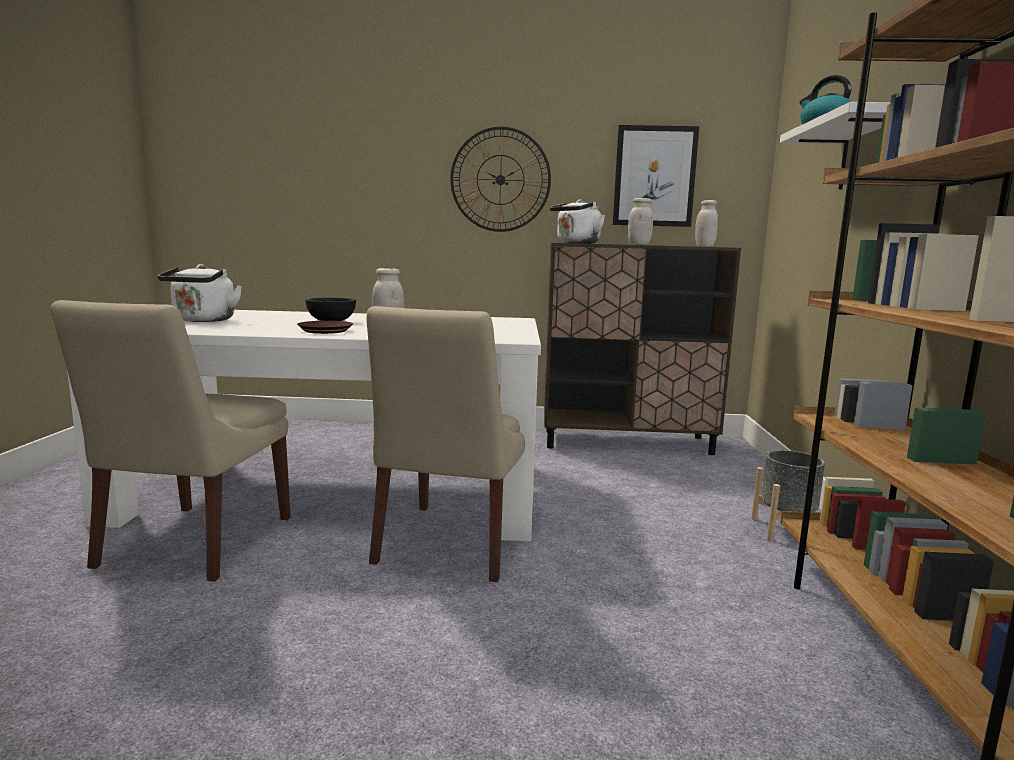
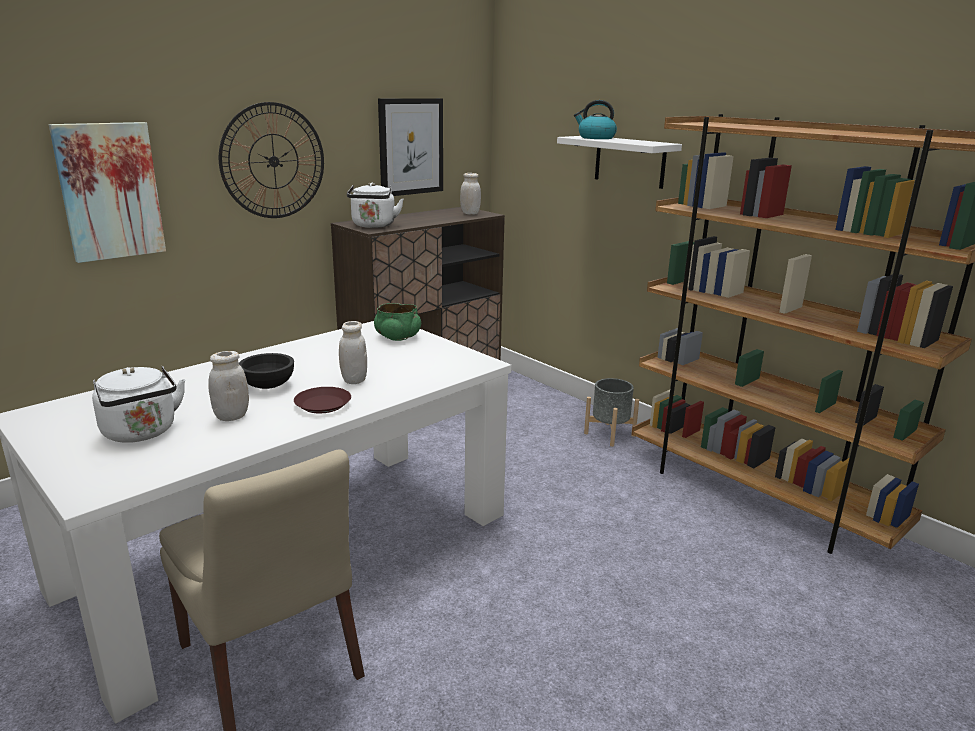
camera: 45 degrees left, 10 degrees up
(363, 192) = (110, 191): none -> picture
(452, 544) = (462, 545): beige chair -> none
(500, 323) = (397, 337): none -> green bowl
(639, 244) = (427, 221): white jar -> white jar (231, 416)

